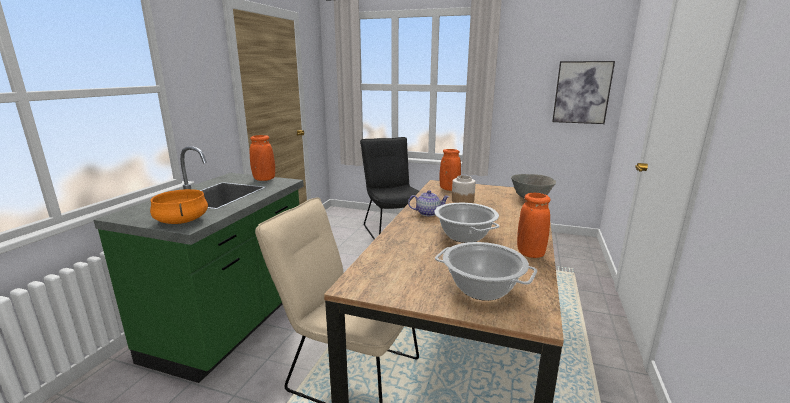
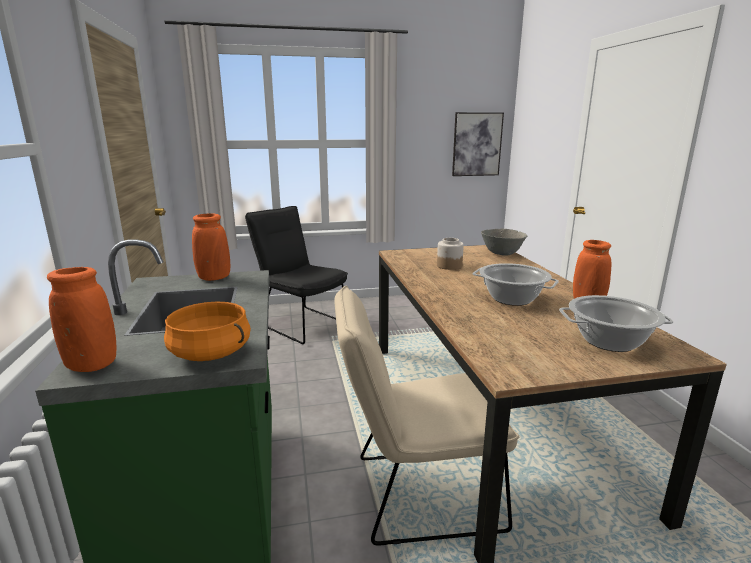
camera: 30 degrees left, 0 degrees up
(428, 213) = (441, 284): teapot -> none
(449, 189) = (416, 257): orange vase -> orange vase (92, 365)

